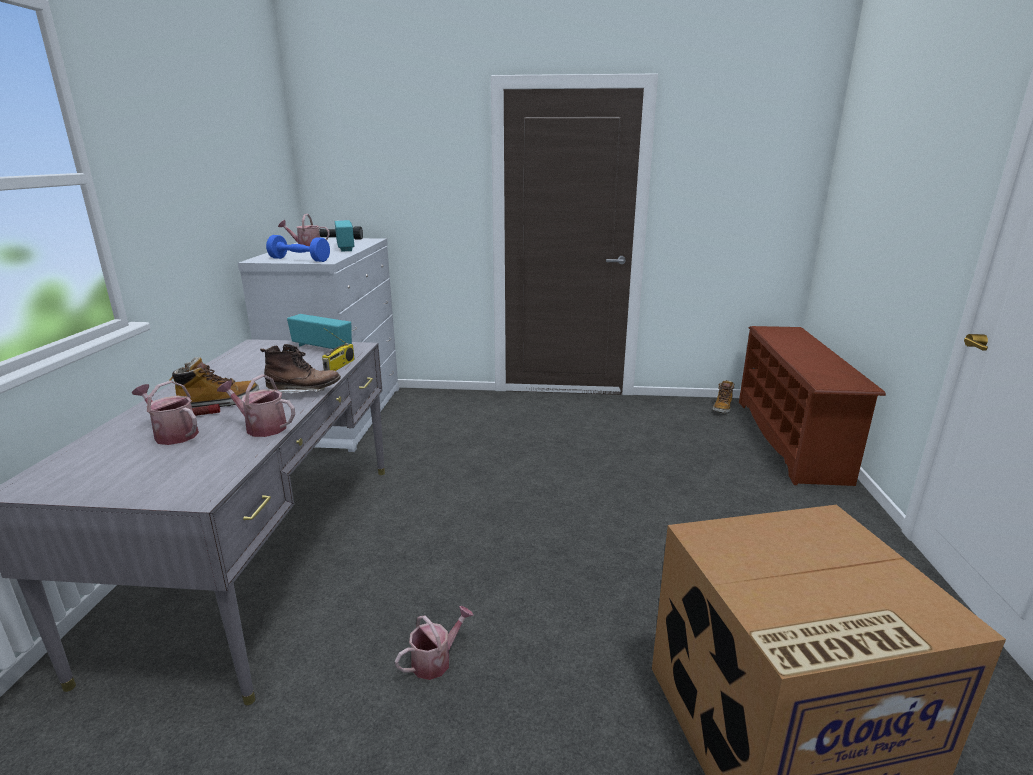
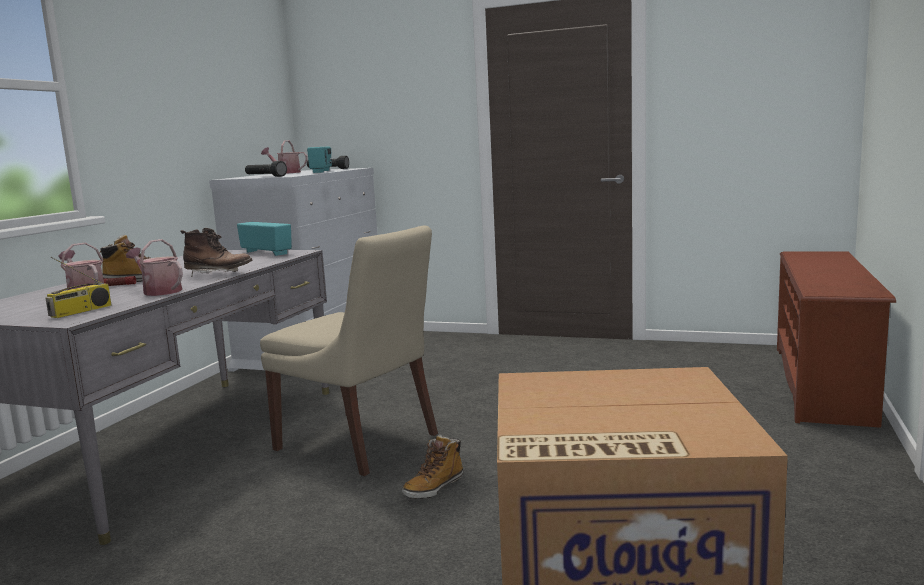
camera: 15 degrees right, 10 degrees down
(299, 260) = (265, 176): blue dumbbell -> black flashlight
(339, 366) = (268, 262): radio -> radio (81, 311)
(436, 660) = (288, 531): watering can -> none
(448, 537) = (361, 443): none -> beige chair
(722, 408) = (751, 353): boot -> boot (434, 487)

